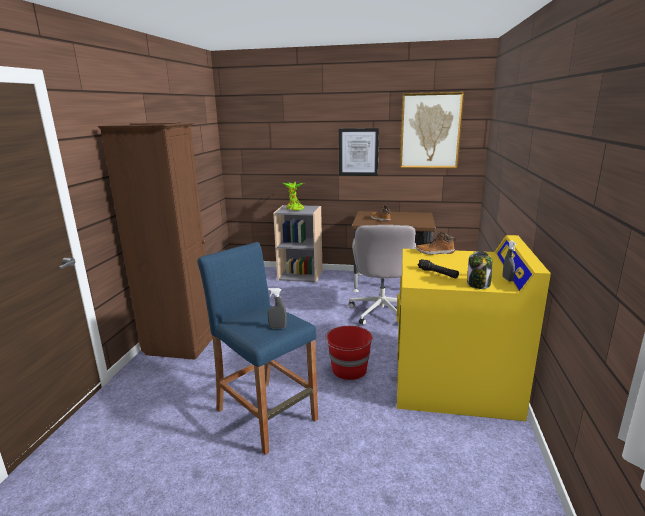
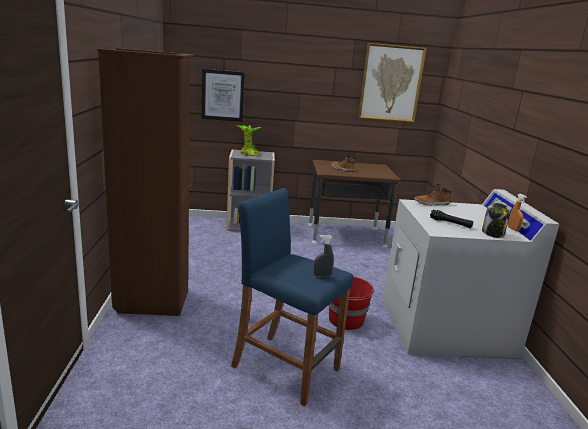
camera: 15 degrees left, 0 degrees up
(358, 152) = (318, 98): picture -> picture (222, 95)
(381, 312) = (350, 264): grey office chair -> none
(453, 381) = (445, 326): yellow washing machine -> white washing machine
(507, 279) = (513, 229): grey spray bottle -> orange spray bottle

